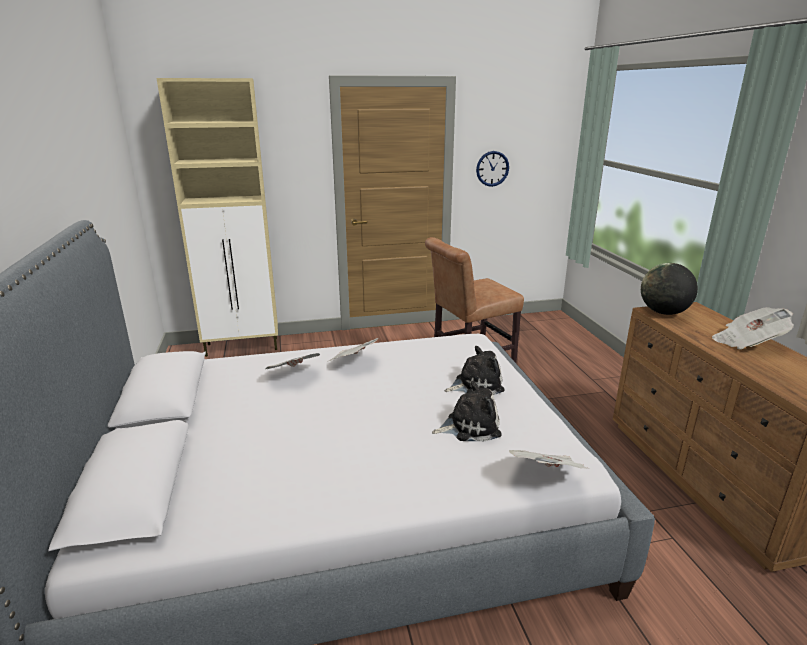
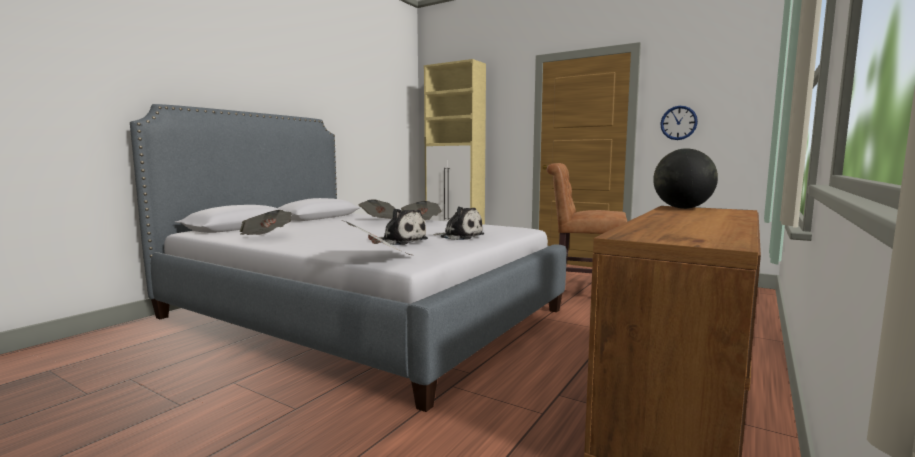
camera: 45 degrees right, 15 degrees down
(747, 343) = (709, 220): newspaper -> newspaper (266, 237)

